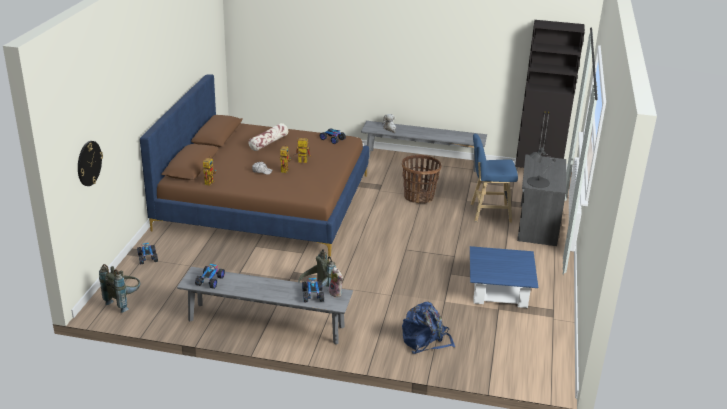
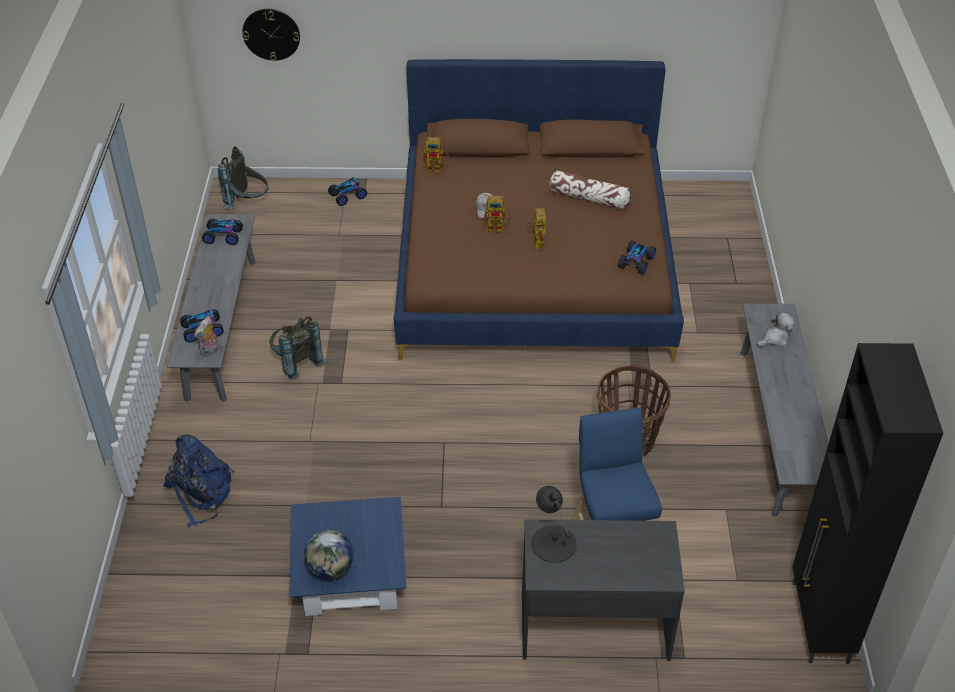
camera: 80 degrees right, 15 degrees up
(520, 272) = (330, 569): none -> globe

